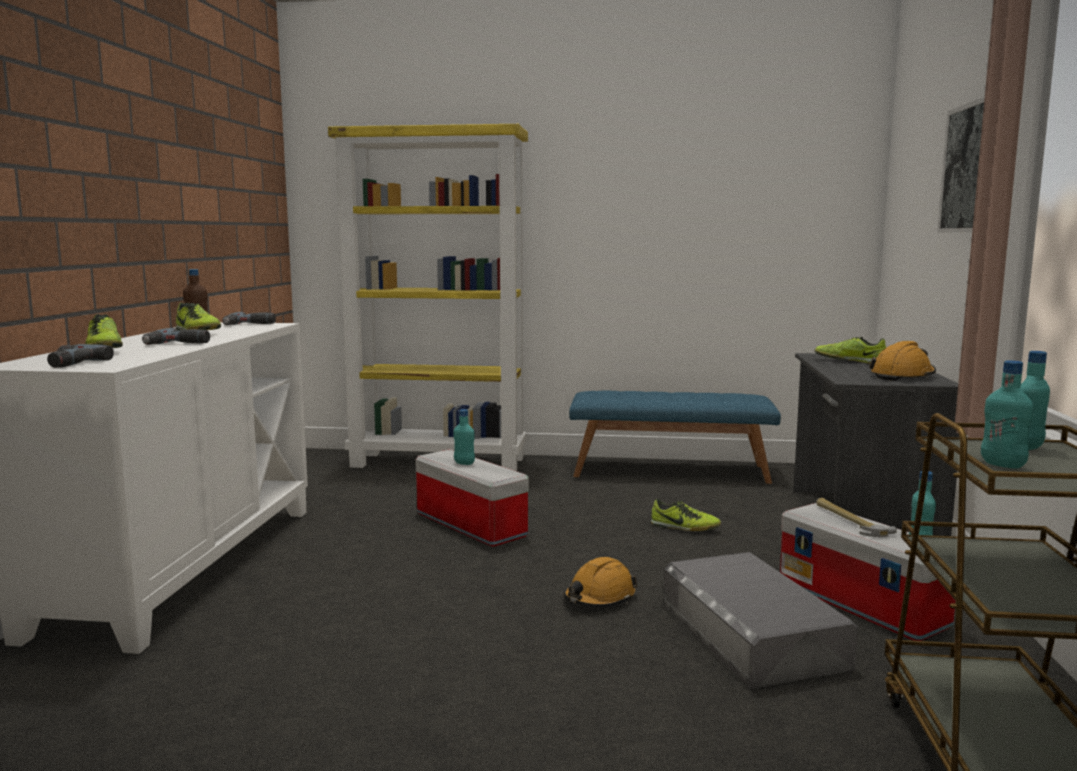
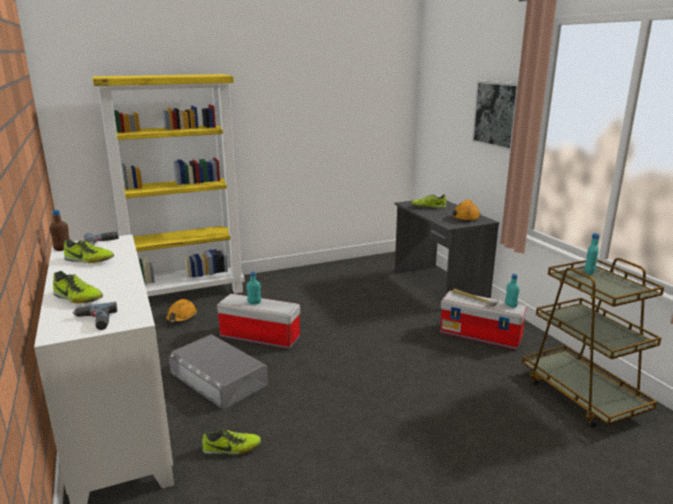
camera: 30 degrees left, 10 degrees up
(177, 344) = (113, 280): power drill -> none
(599, 598) = (374, 366): orange hard hat -> orange hard hat (181, 317)
(670, 470) = (324, 272): blue bench -> none
(684, 528) = (369, 310): shoe -> shoe (232, 449)
(751, 634) = (456, 366): grey storage box -> grey storage box (219, 378)
(1002, 465) = (597, 286): turquoise bottle -> none

